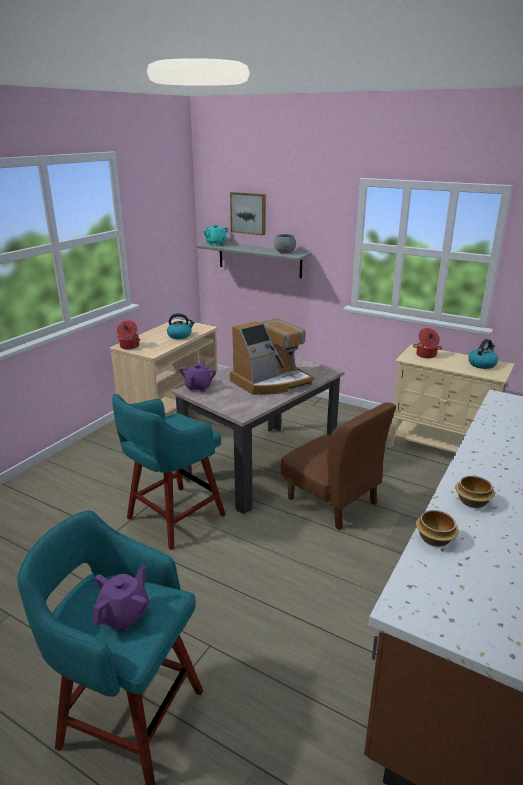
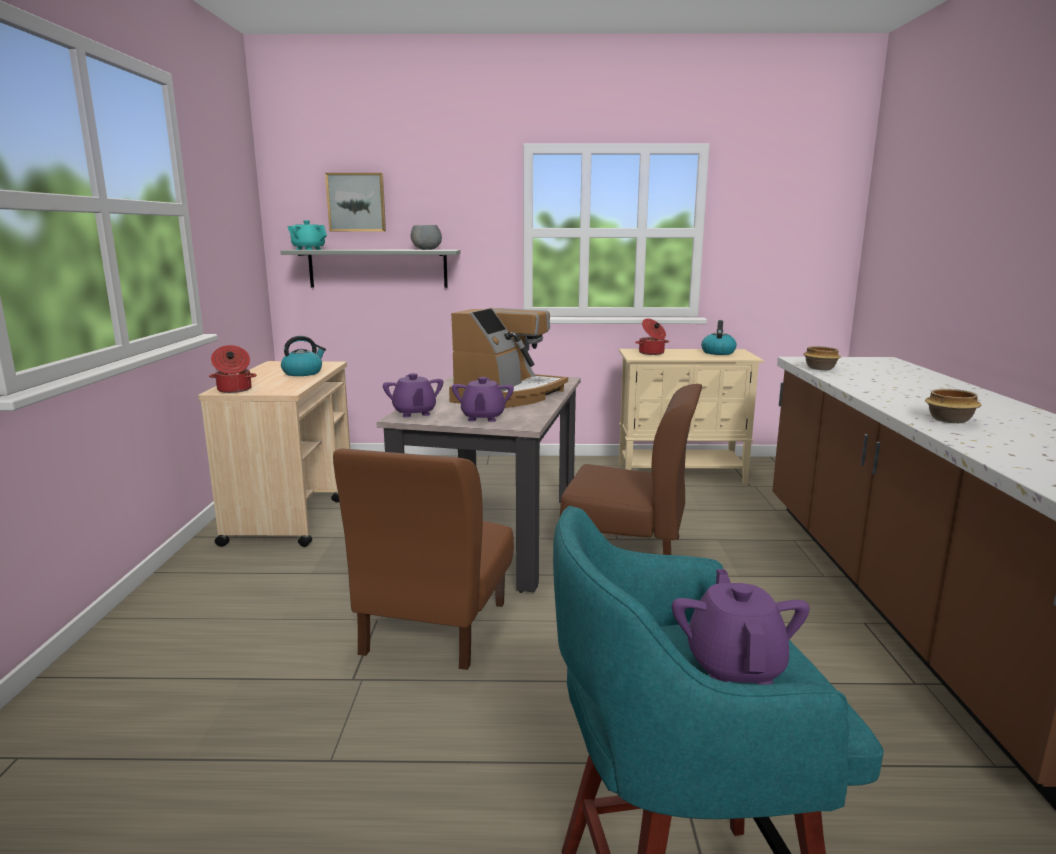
camera: 30 degrees left, 10 degrees down
(173, 518) = (434, 628): turquoise stool -> brown chair
(228, 401) = (483, 418): none -> purple teapot
(434, 538) = (986, 449): bowl -> bowl (819, 368)

